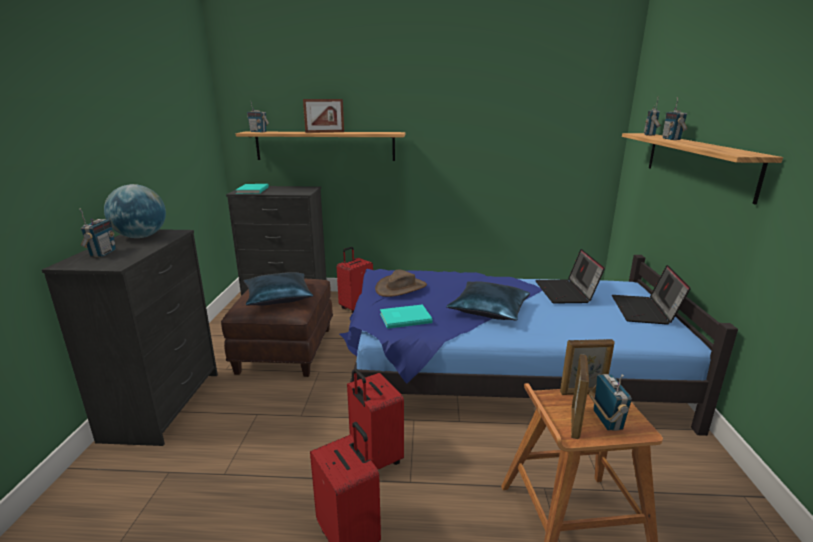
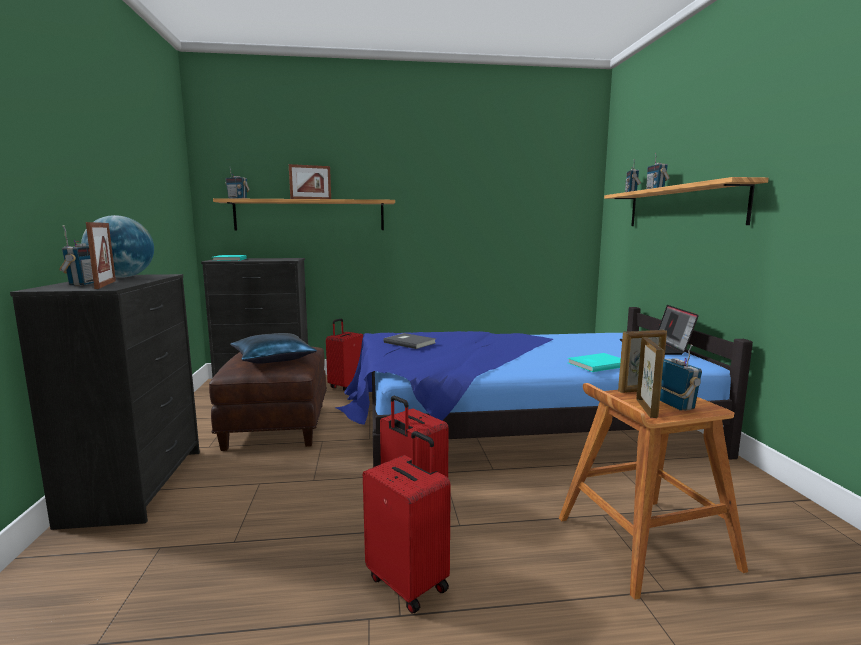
camera: 10 degrees left, 10 degrees down
(119, 256) = (105, 284): none -> picture frame
(401, 288) = (410, 342): brown hat -> grey book
(404, 317) = (425, 361): turquoise book -> turquoise book (596, 364)
(489, 309) = (508, 353): blue pillow -> none
(566, 292) = (576, 339): laptop -> none

